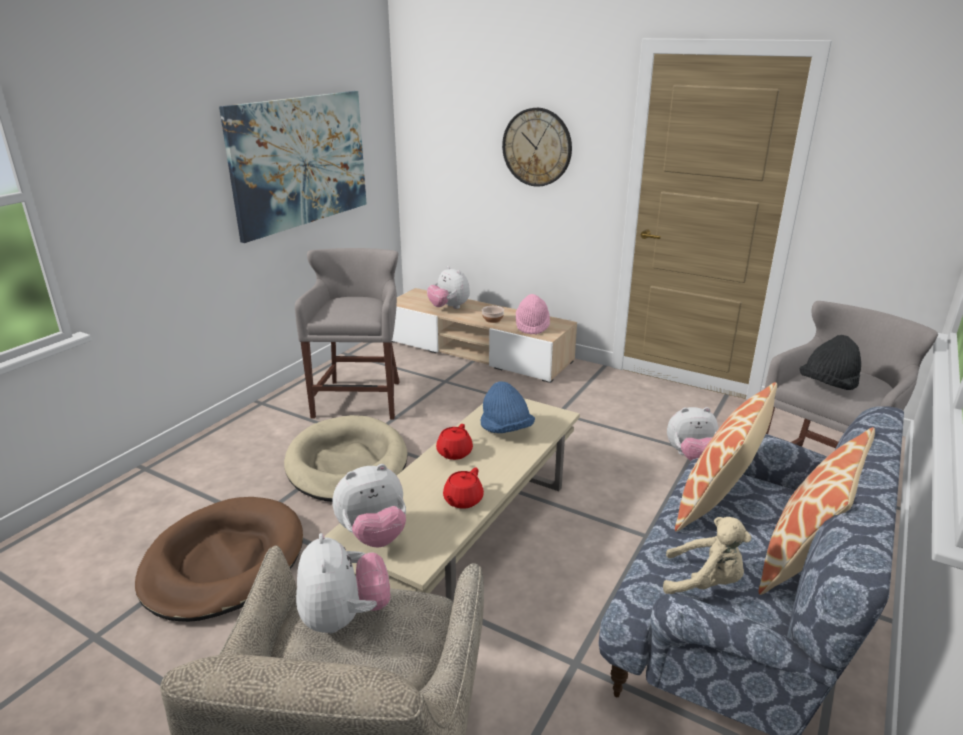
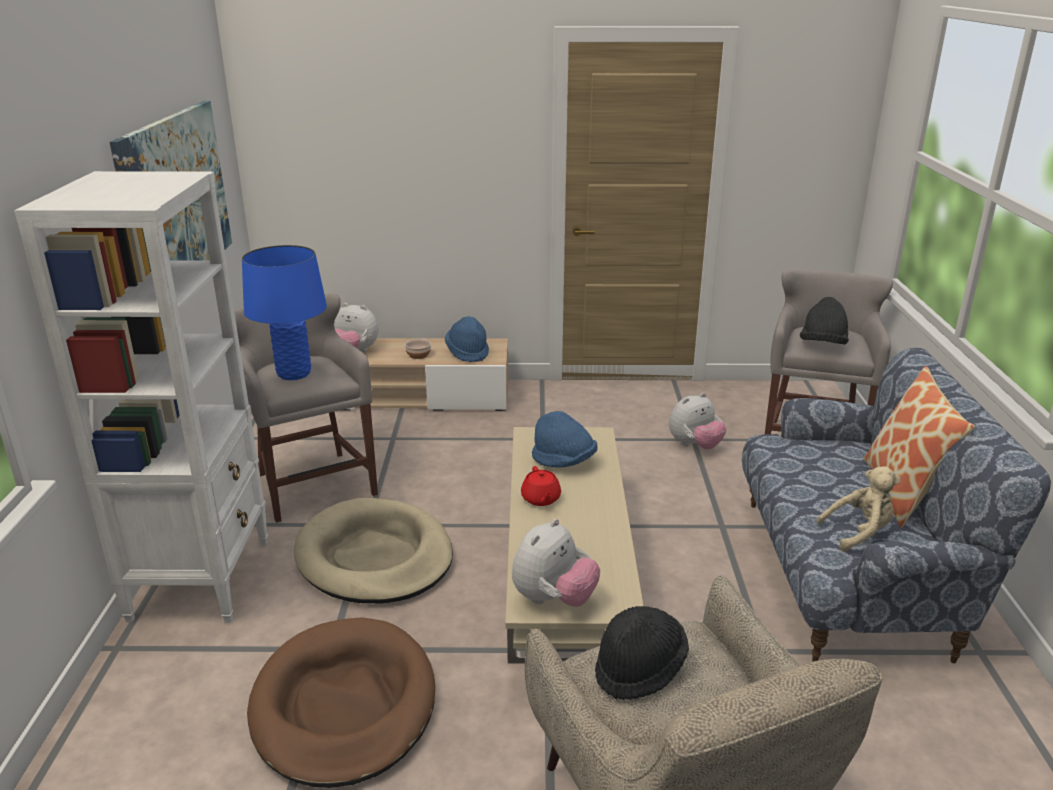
camera: 30 degrees left, 0 degrees up
(232, 441) = (202, 578): none -> white bookcase
(344, 307) = (294, 374): none -> blue table lamp
(344, 617) = (639, 669): plush toy -> black hat
(462, 500) = (598, 539): red teapot -> none
(532, 326) = (467, 353): pink hat -> blue hat
(537, 147) = (439, 150): wall clock -> none
(717, 503) = (806, 469): pillow -> none

